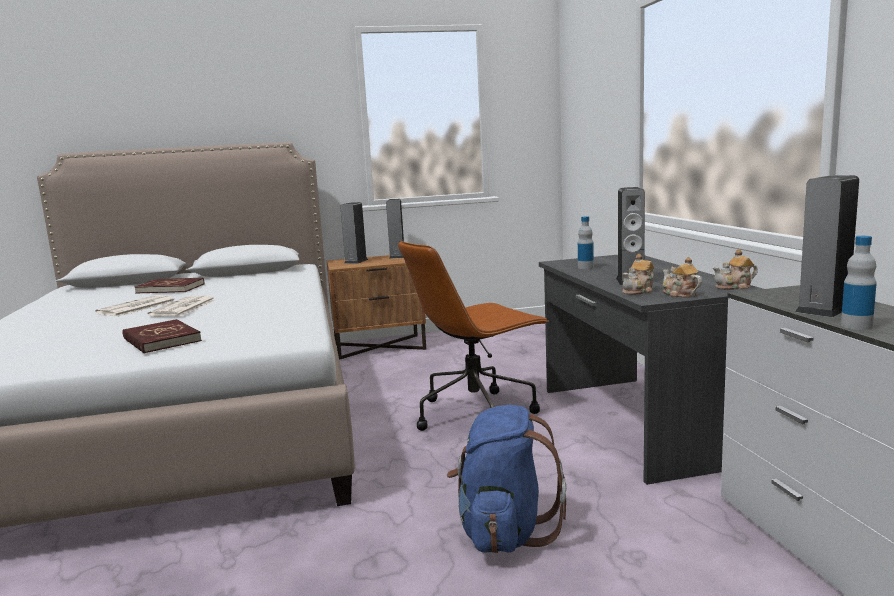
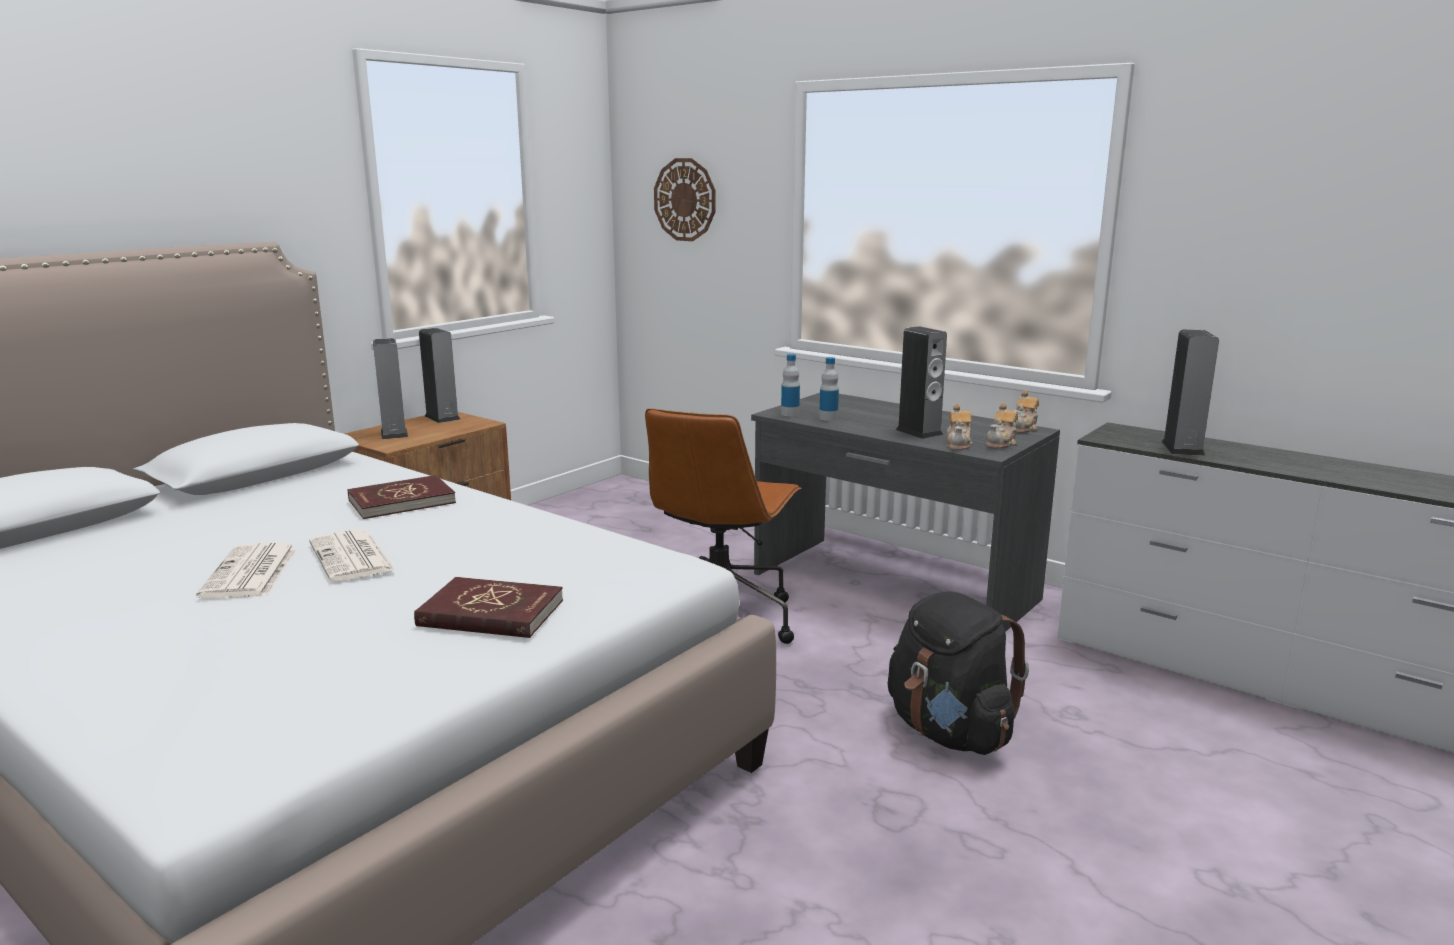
camera: 40 degrees left, 5 degrees up
(171, 288) = (194, 528): red book -> red book (402, 501)
(504, 532) = (949, 732): blue backpack -> black backpack
(588, 108) = (685, 200): none -> wall clock
(679, 294) = (1001, 443): teapot -> teapot turned 75 degrees counterclockwise
(856, 326) = (1237, 462): bottle -> bottle (790, 414)

